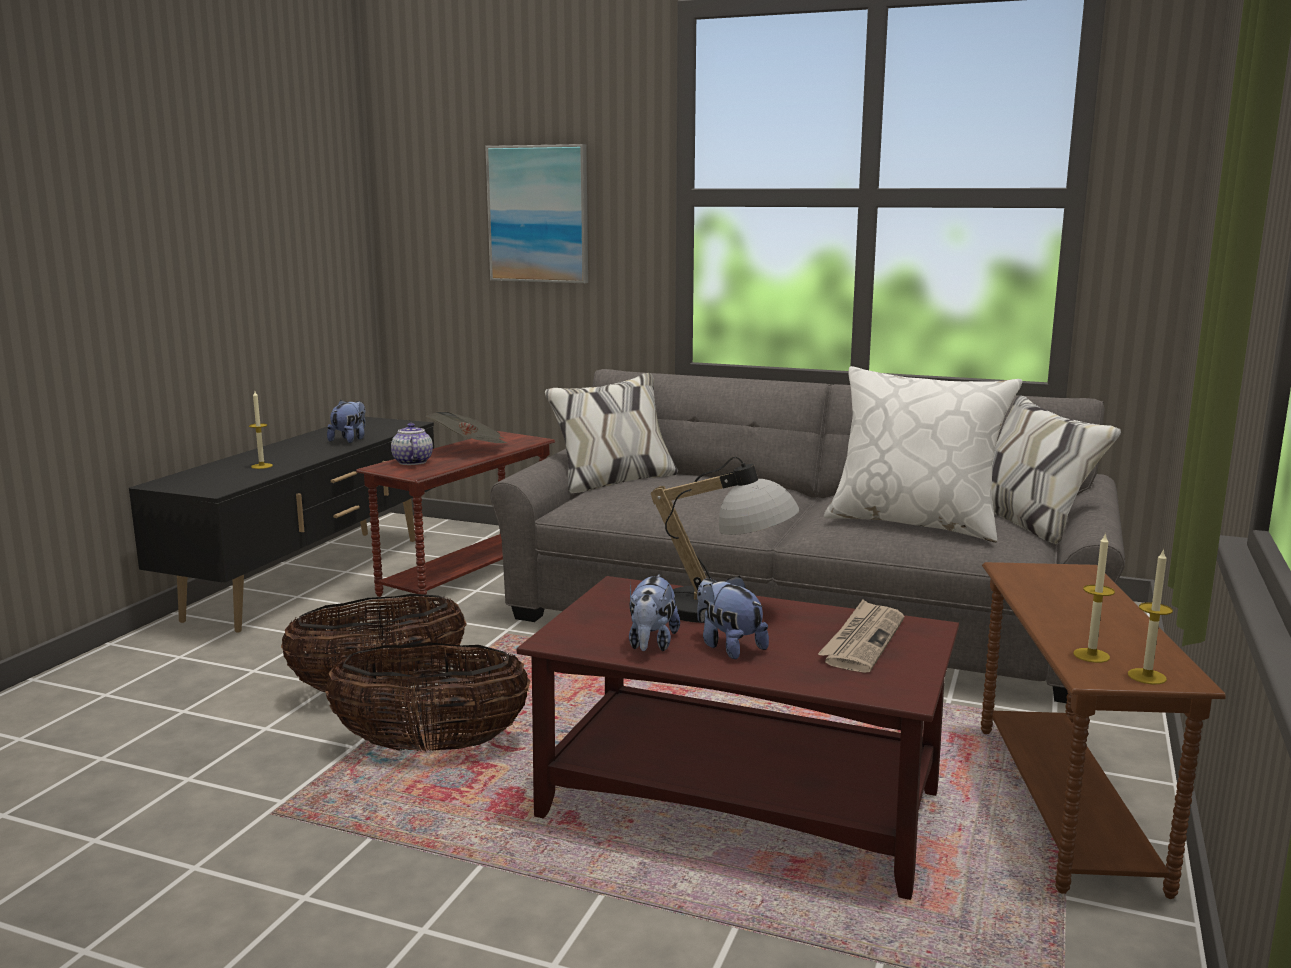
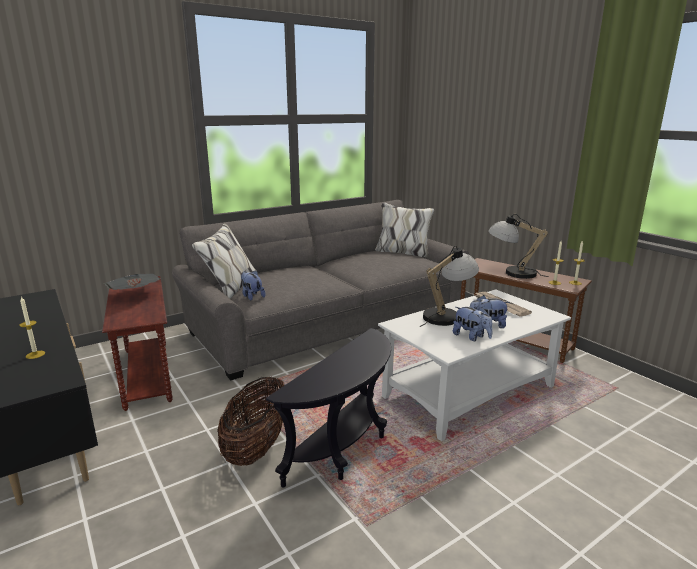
camera: 55 degrees left, 5 degrees up
(350, 440) = (36, 316): plush toy -> plush toy (252, 296)
(412, 462) = (125, 313): teapot -> none
(431, 746) = (344, 449): basket -> black side table
(539, 214) = (98, 134): picture -> none
(743, 804) = (469, 391): brown coffee table -> white coffee table
(915, 523) = (388, 263): white pillow -> none
(1063, 607) = (511, 272): none -> table lamp

